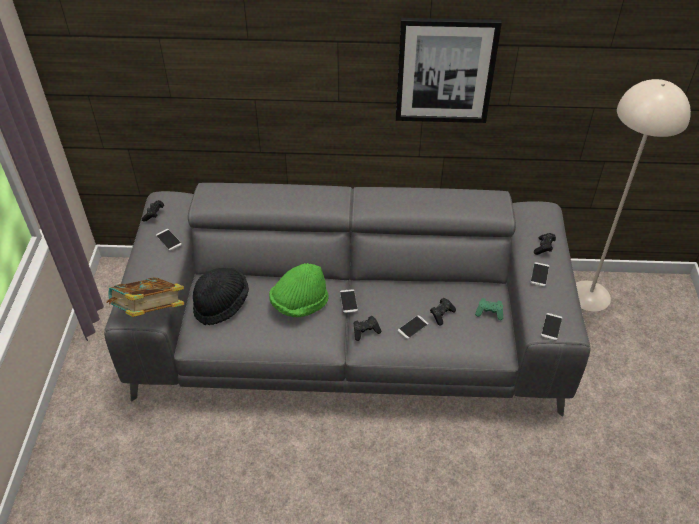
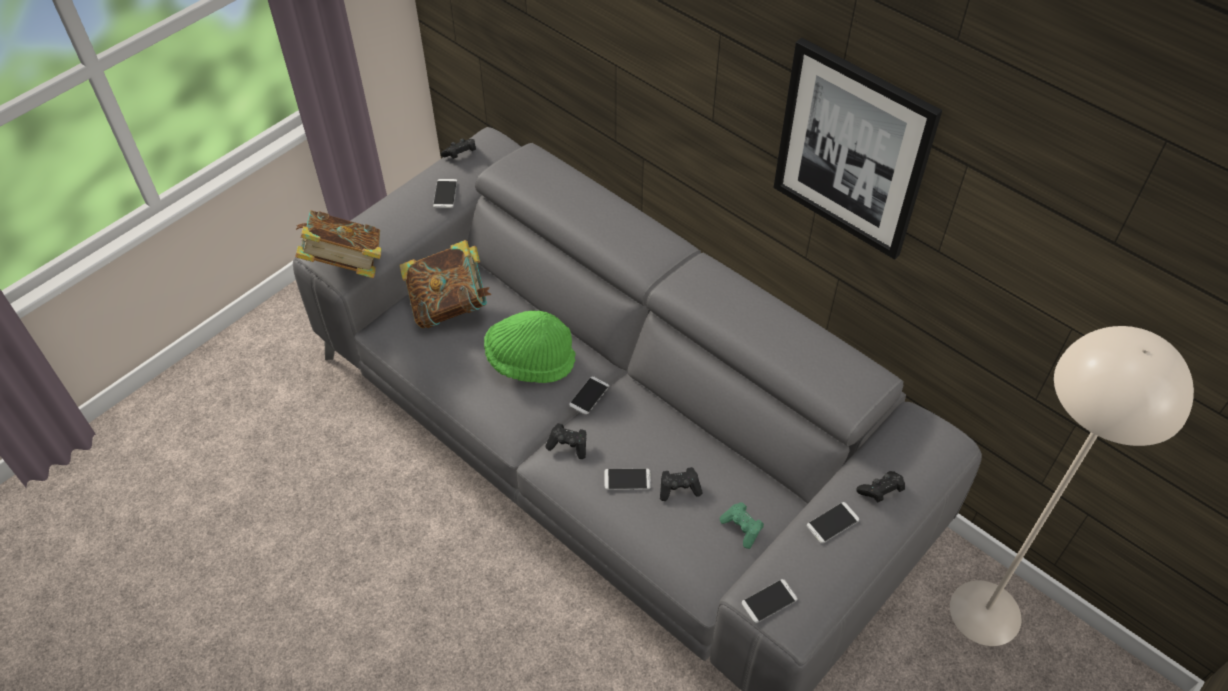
camera: 40 degrees right, 5 degrees up
(221, 304) = (449, 305): black hat -> book

